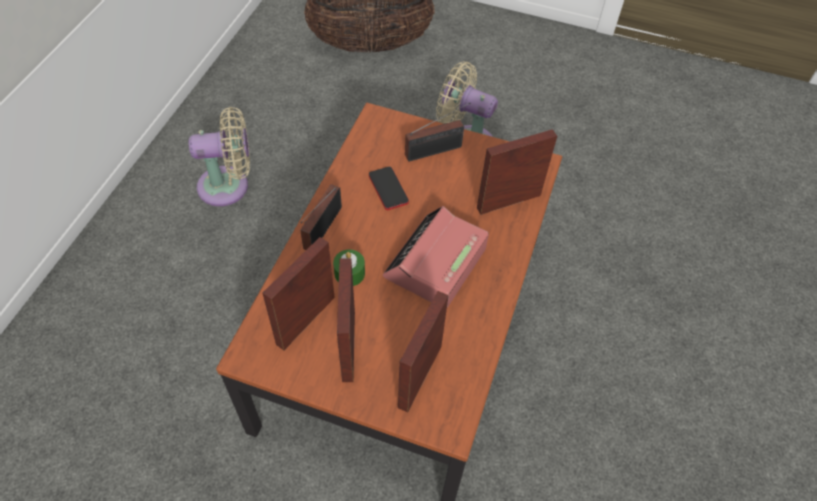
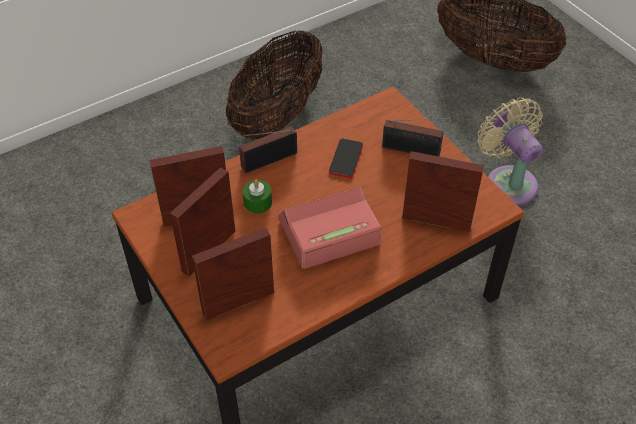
camera: 40 degrees right, 5 degrees down
(229, 186) = (277, 116): beige fan -> basket

